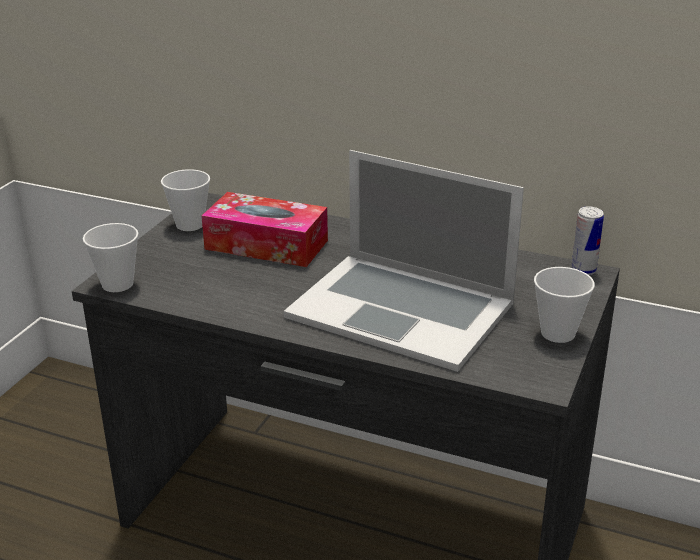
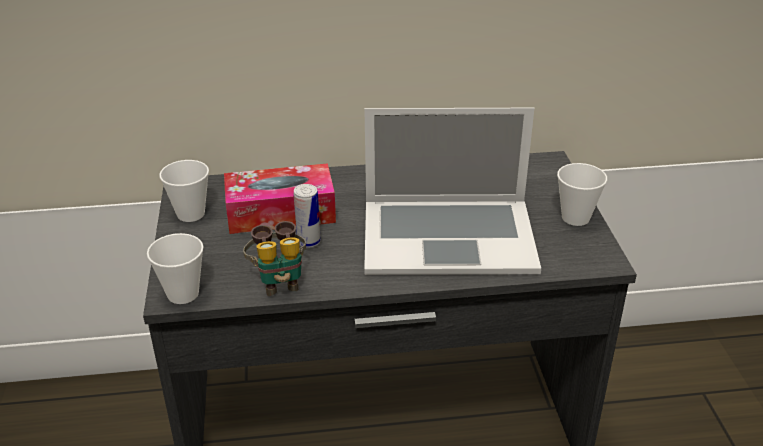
camera: 30 degrees left, 5 degrees up
(204, 299) = (279, 281): none -> binoculars
(583, 270) = (543, 160): can -> can (309, 242)

